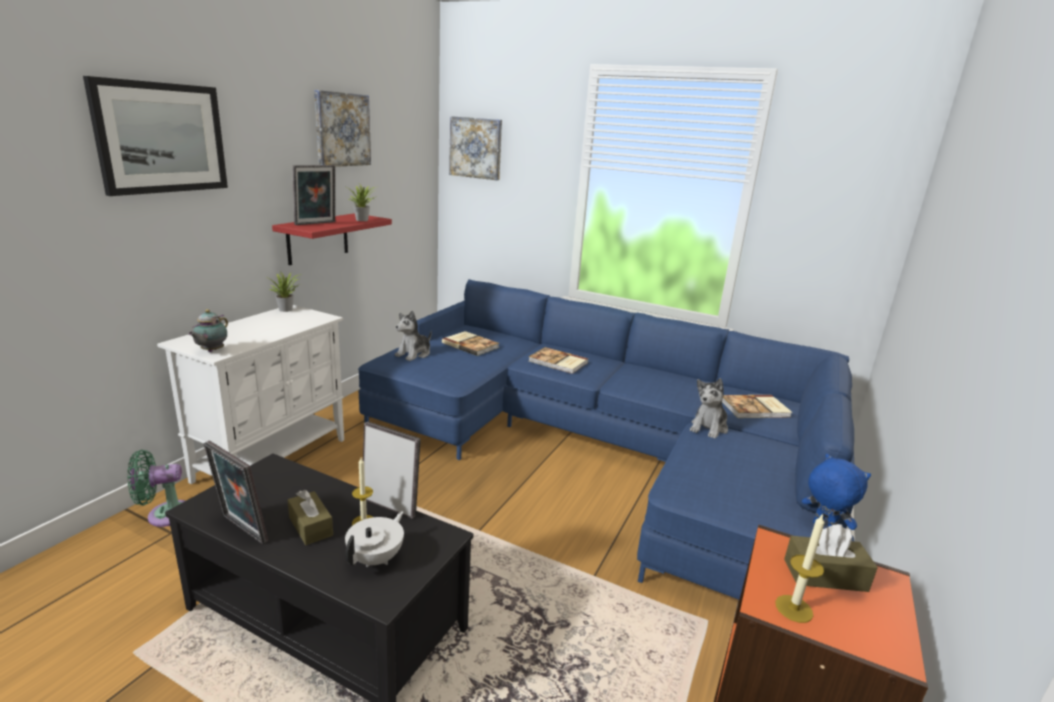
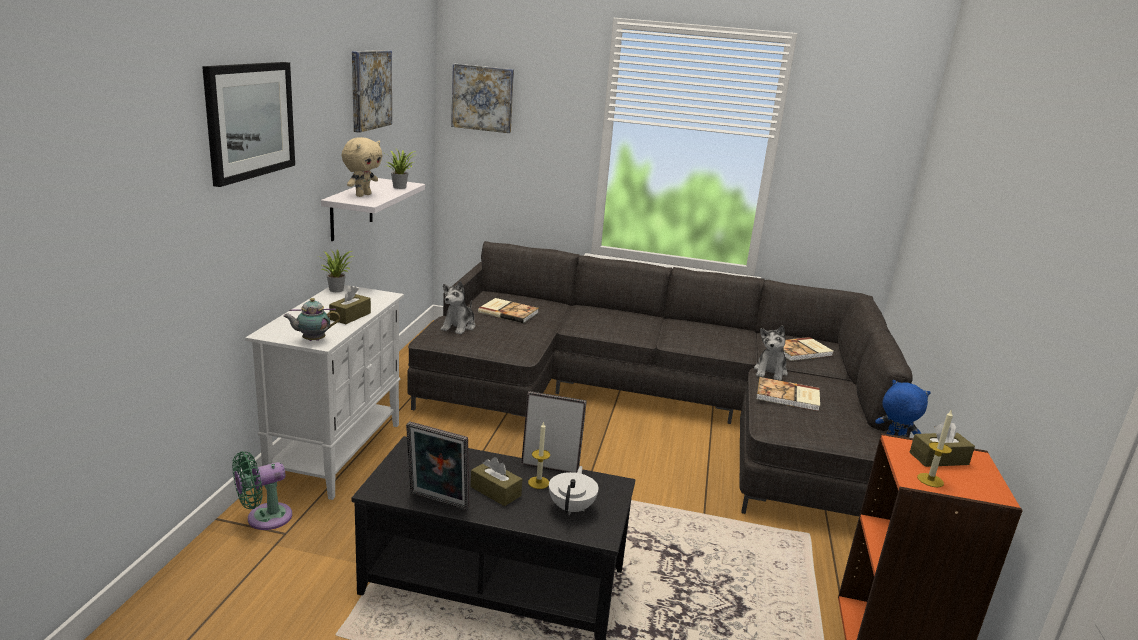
camera: 15 degrees left, 0 degrees up
(211, 351) = (312, 340): teapot -> teapot turned 75 degrees clockwise
(271, 333) = (350, 316): none -> brown tissue box
(316, 223) = (362, 195): picture frame -> beige plush toy
(318, 238) = (351, 209): red shelf -> white shelf
(558, 362) = (605, 323): book -> book (788, 396)
(606, 452) = (662, 408): blue sofa -> grey sofa

